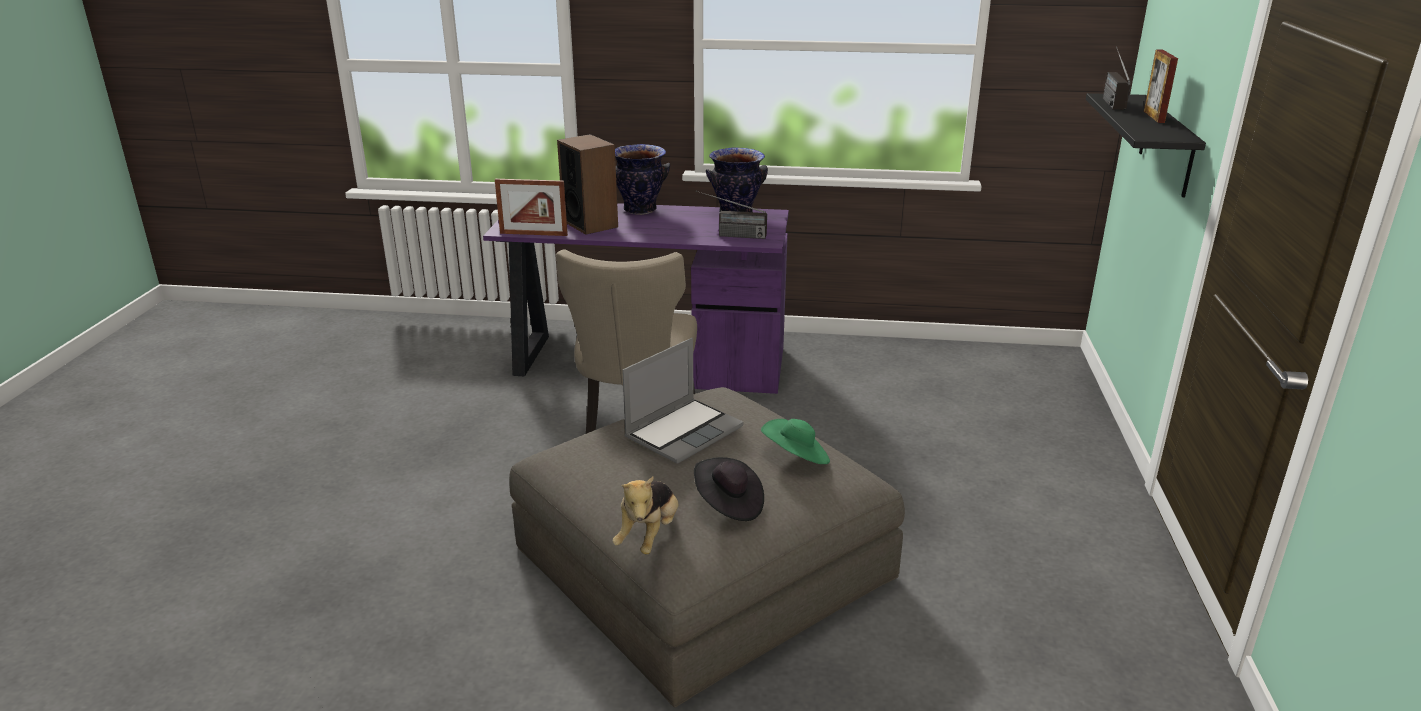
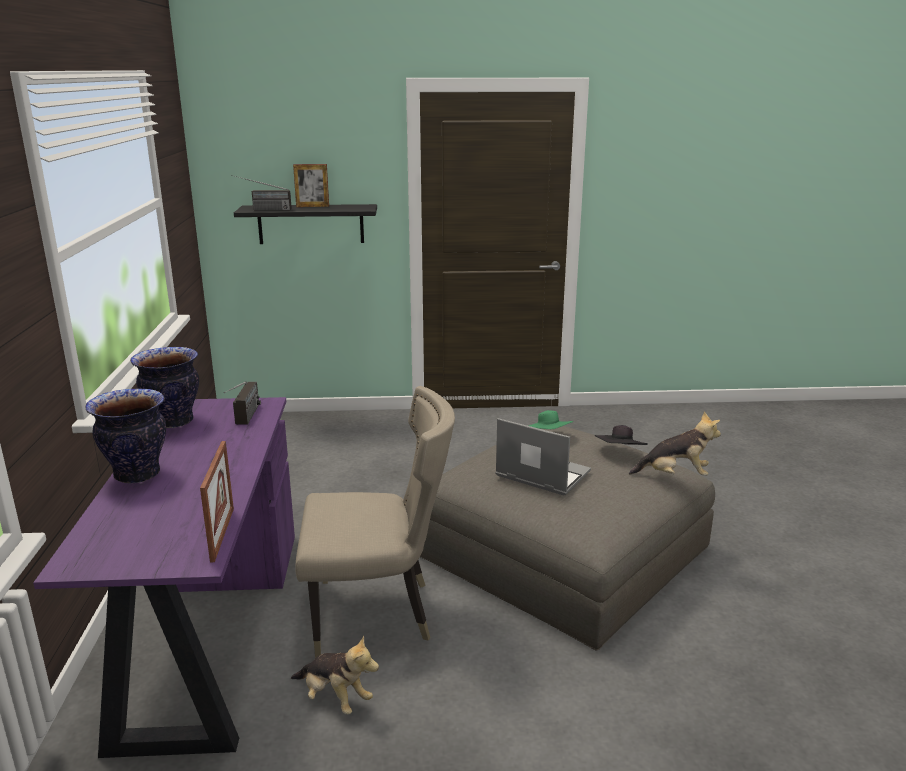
camera: 100 degrees left, 5 degrees down
(540, 409) = (335, 698): none -> plush toy
(590, 224) = (187, 499): speaker -> none

